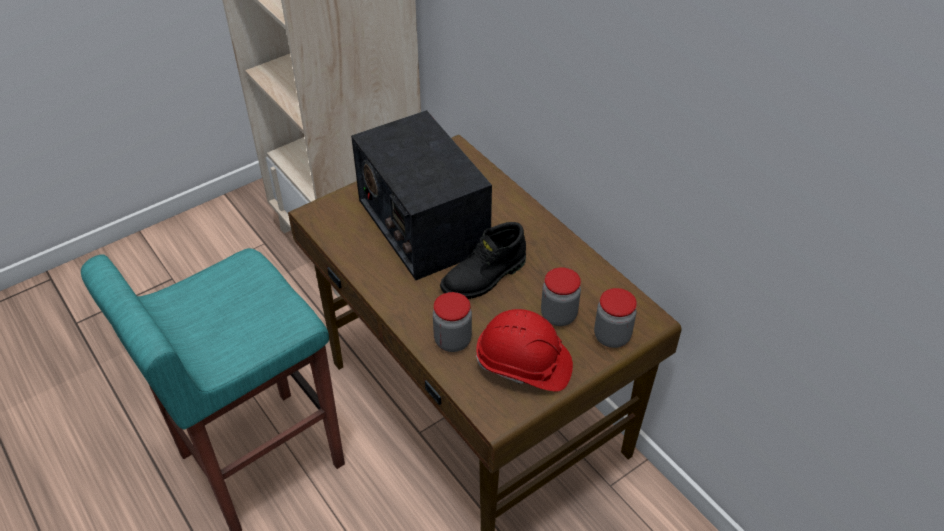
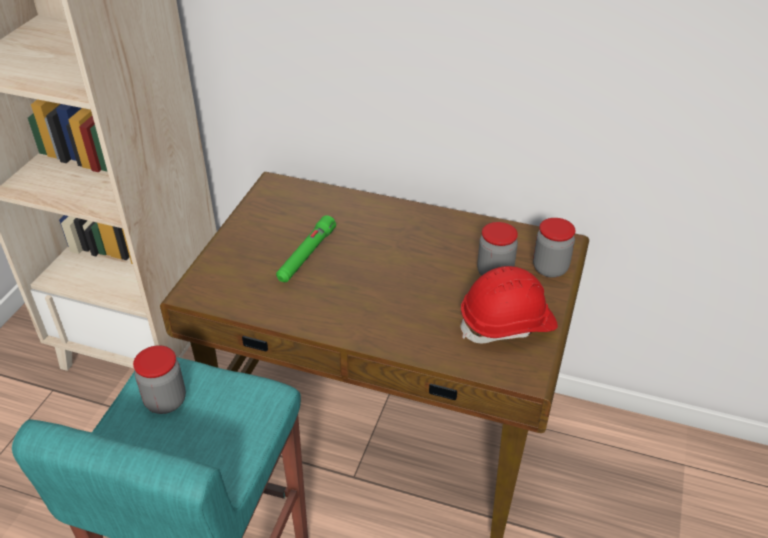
camera: 35 degrees left, 5 degrees down
(422, 224) = (306, 255): radio -> green flashlight
(452, 340) = (431, 335): jar -> jar (165, 401)
(485, 278) = (406, 273): black boot -> none

